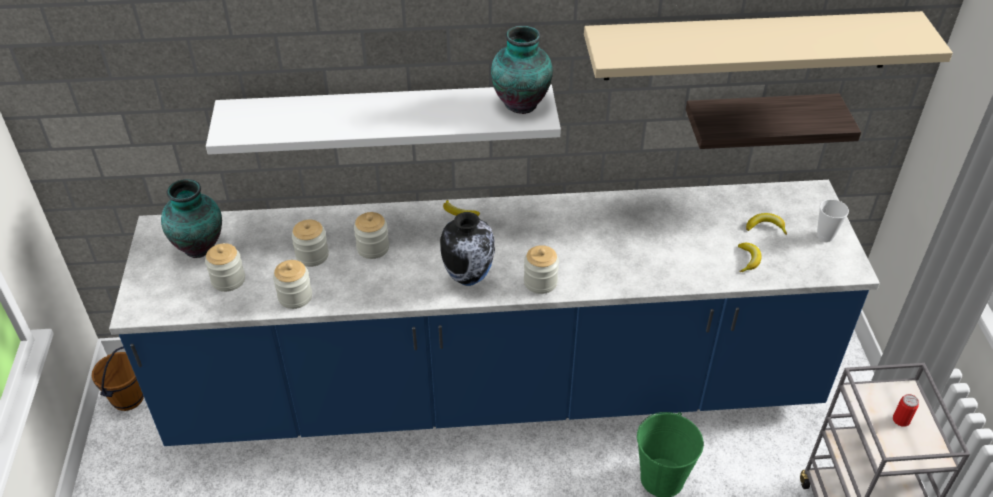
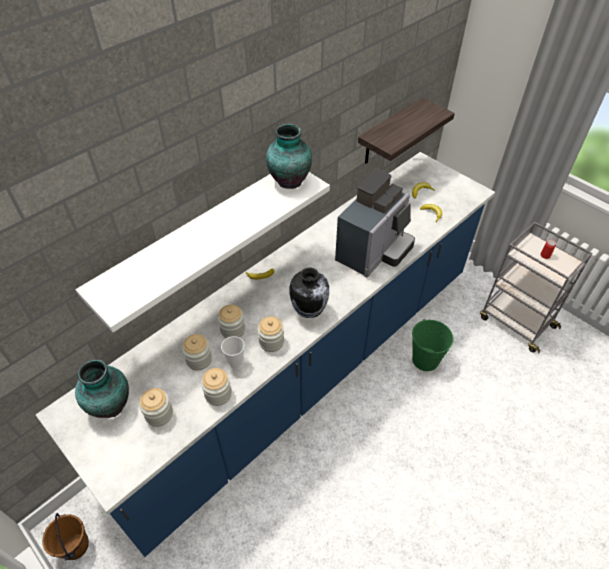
camera: 40 degrees left, 5 degrees up
(540, 282) = (349, 289): jar -> jar (271, 342)
(618, 260) = (374, 251): none -> coffee machine
(749, 46) = (385, 86): beige shelf -> none
(825, 236) = (450, 181): cup -> cup (235, 362)

